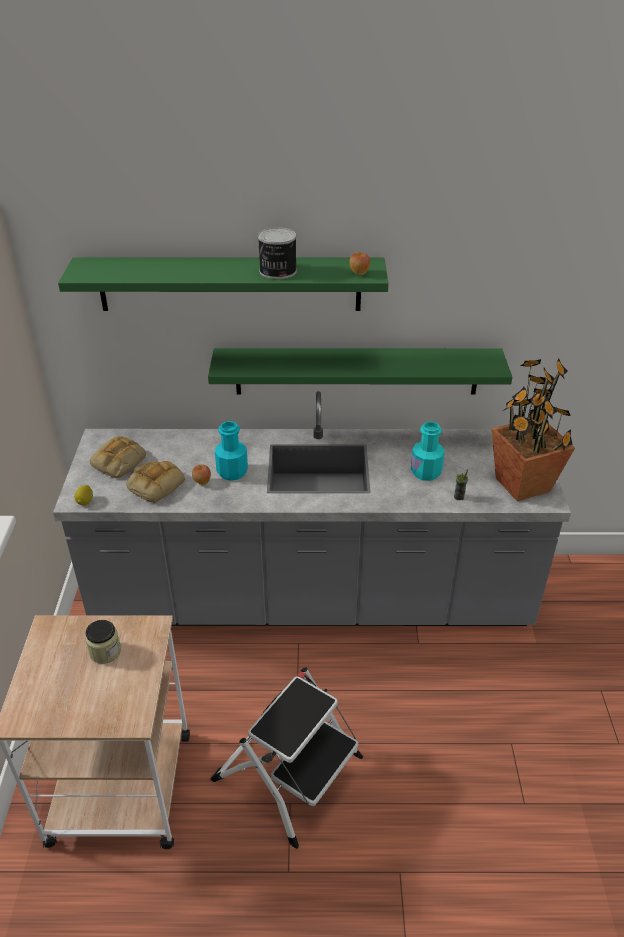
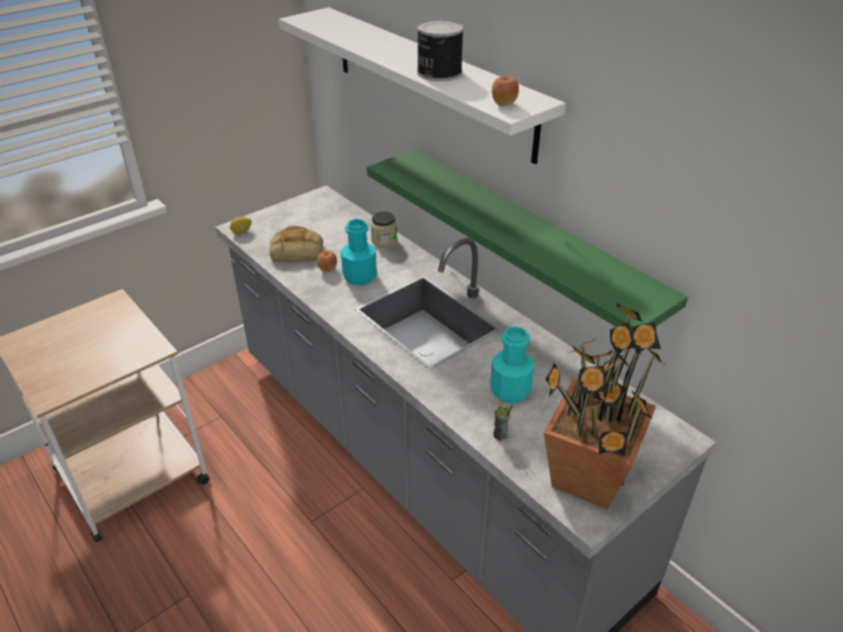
camera: 50 degrees right, 0 degrees up
(105, 651) = (109, 341): jar -> jar (384, 241)
(119, 462) = (304, 220): bread -> none
(230, 284) = (430, 80): green shelf -> white shelf
(288, 772) = (219, 572): step ladder -> none

